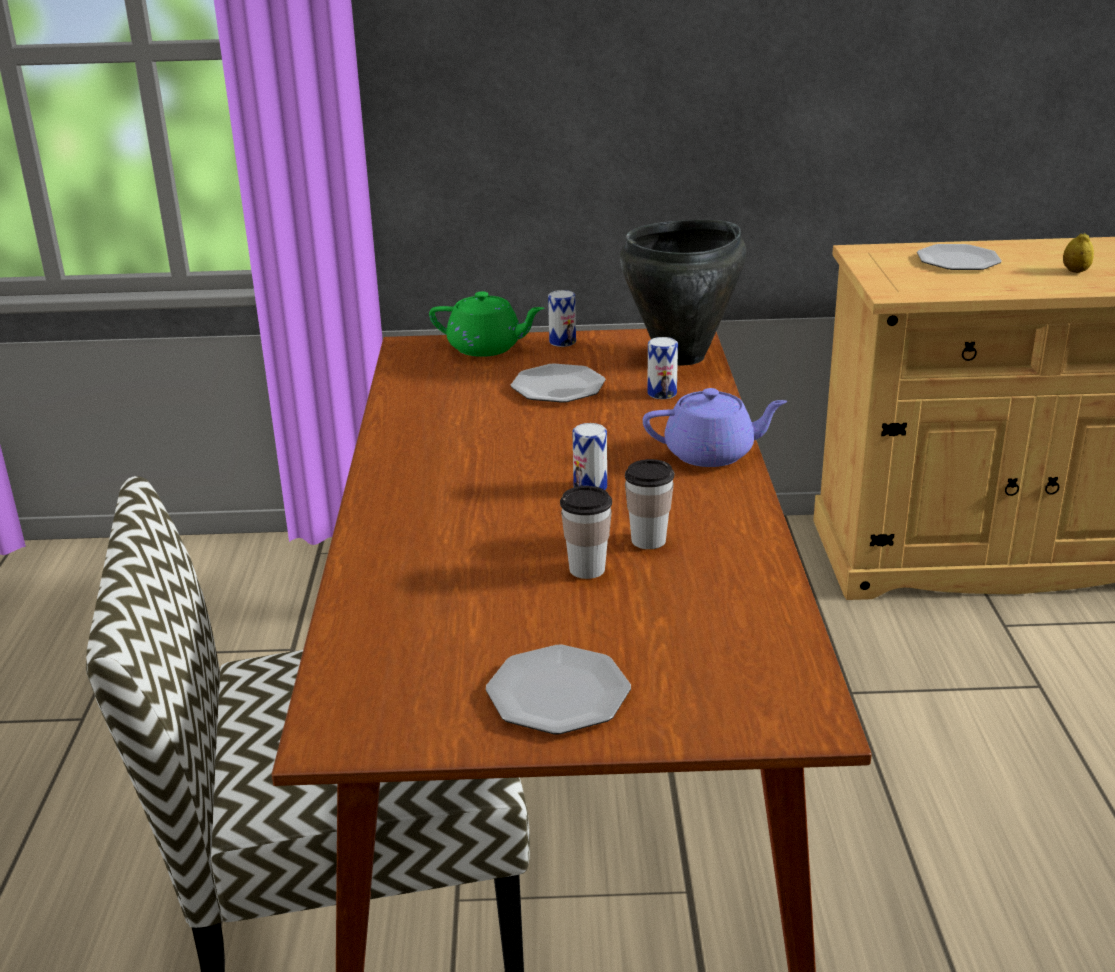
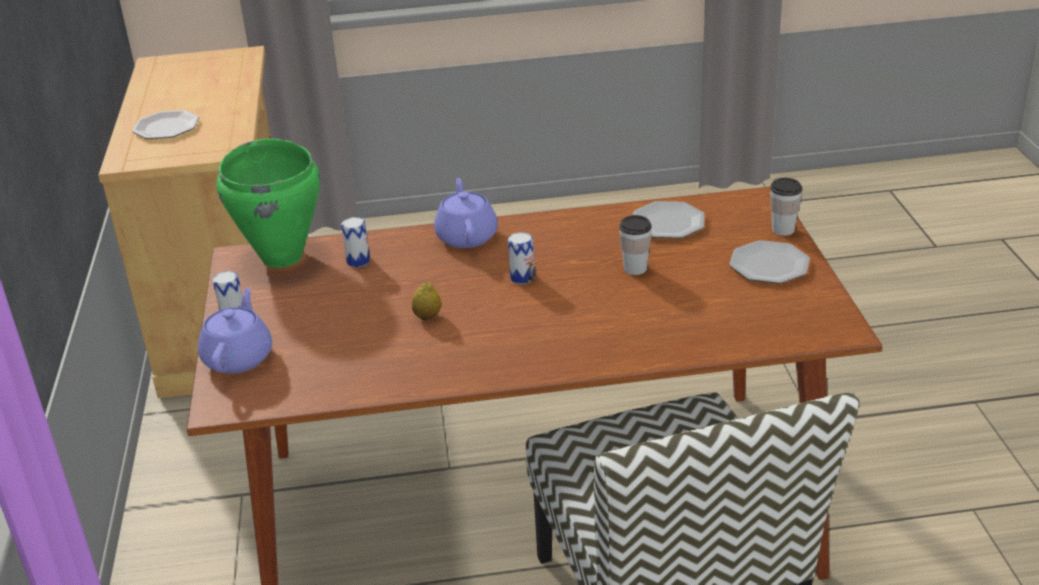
camera: 95 degrees left, 5 degrees up
(486, 348) = (239, 357): green teapot -> purple teapot
(559, 387) = (340, 308): plate -> plate (667, 222)
(648, 540) = (593, 251): cup -> cup (783, 230)
(682, 357) = (283, 257): black cooking pot -> green cooking pot
(1075, 271) = (207, 91): lemon -> lemon (427, 317)

